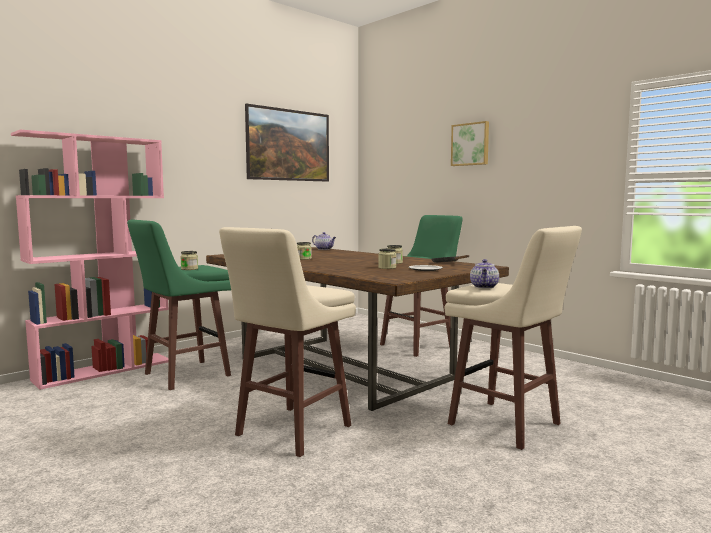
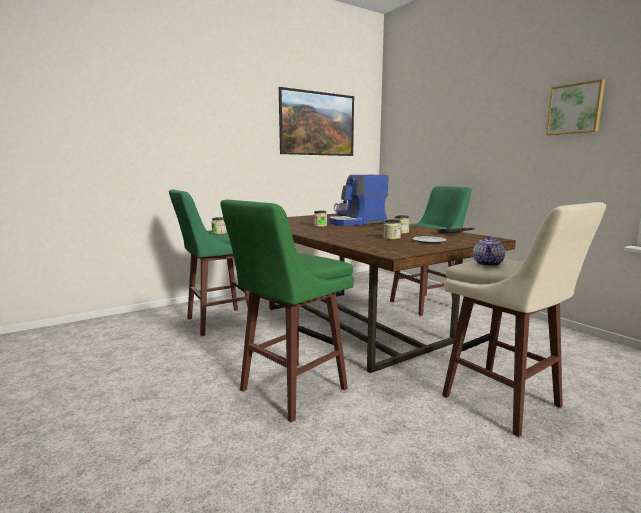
camera: 10 degrees right, 5 degrees up
(104, 370) = (158, 312): pink bookcase -> none
(291, 431) = (290, 390): beige stool -> green stool
(343, 255) = (357, 223): none -> coffee machine
(470, 144) = (484, 119): picture -> picture (575, 109)

